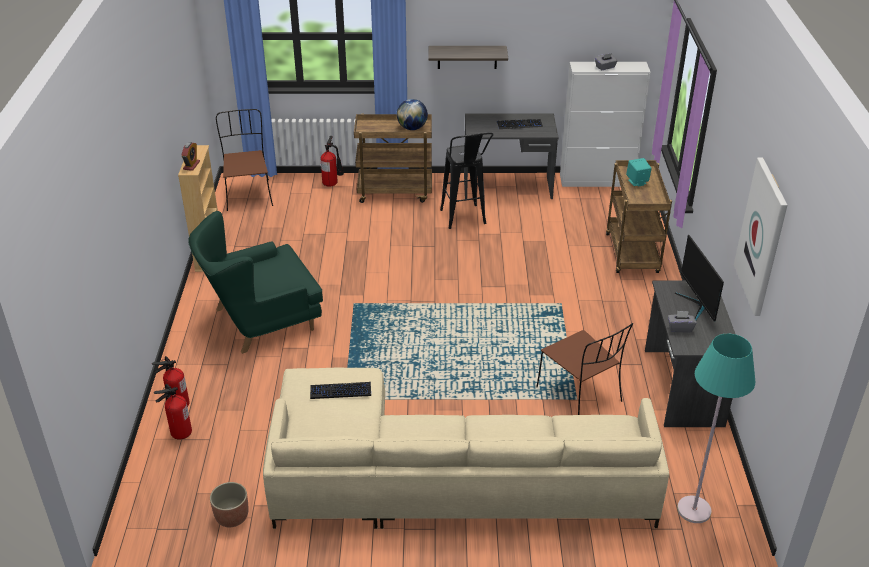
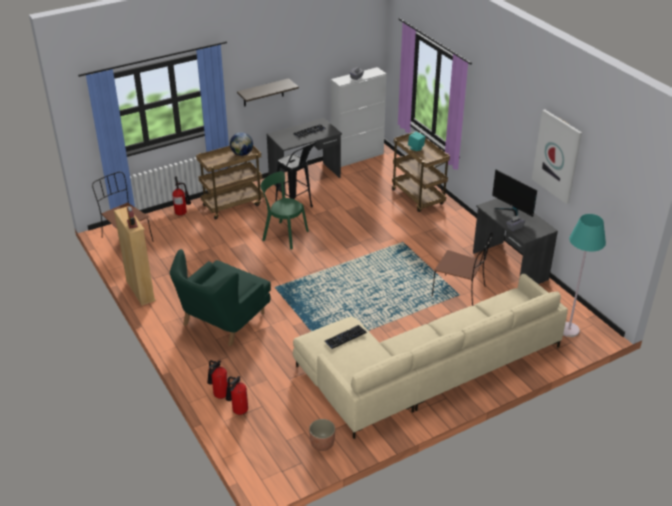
camera: 30 degrees left, 0 degrees up
(421, 245) = (283, 235): none -> green chair

